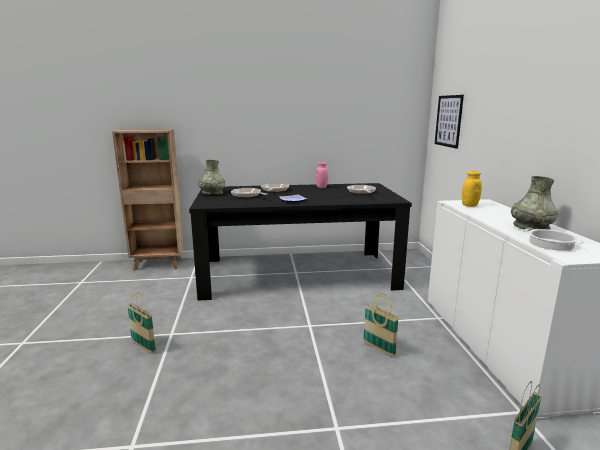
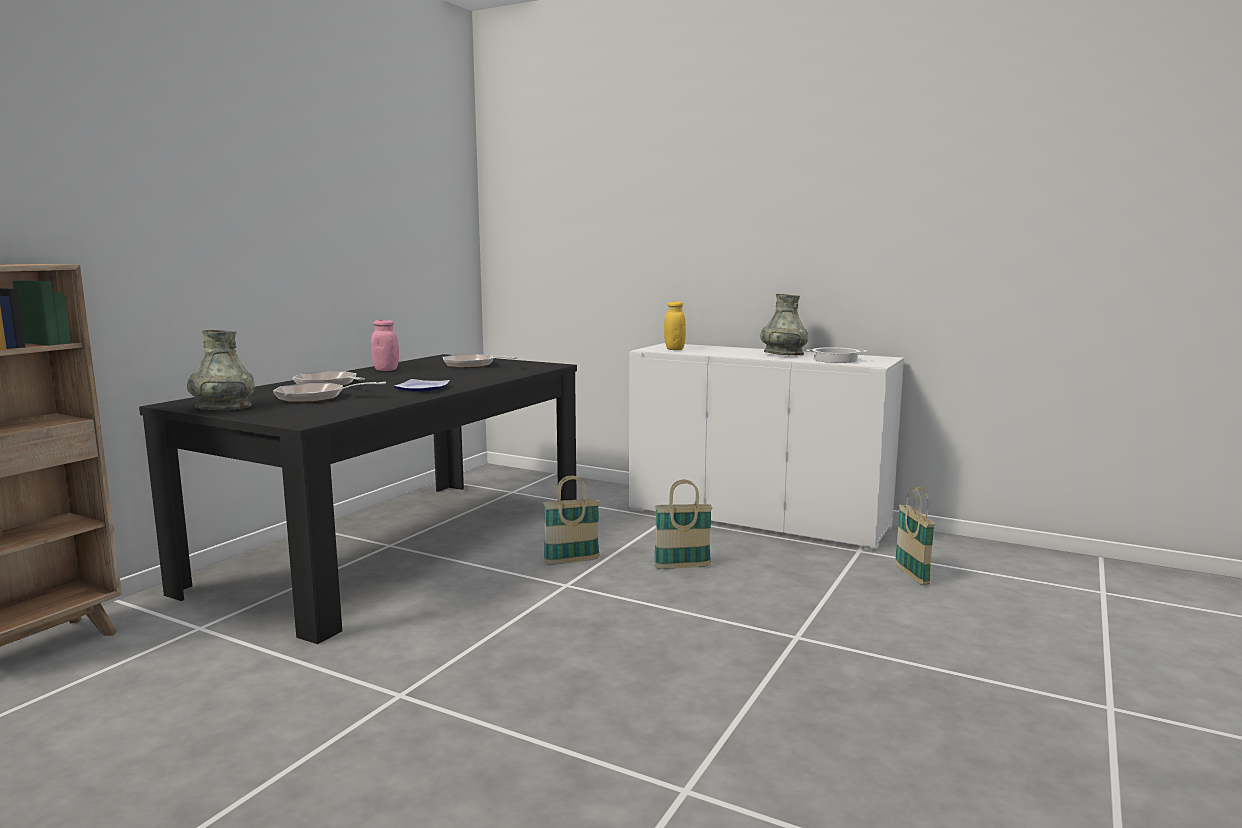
camera: 55 degrees left, 5 degrees down
(143, 347) = (400, 732): basket -> basket (571, 561)
(448, 121) = (540, 242): picture -> none

